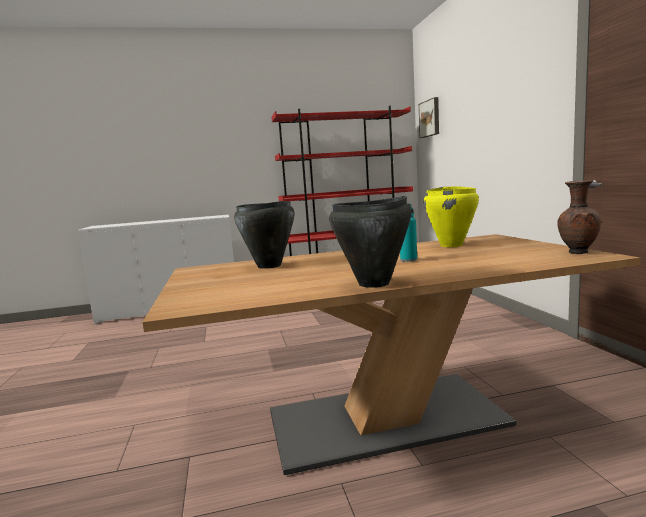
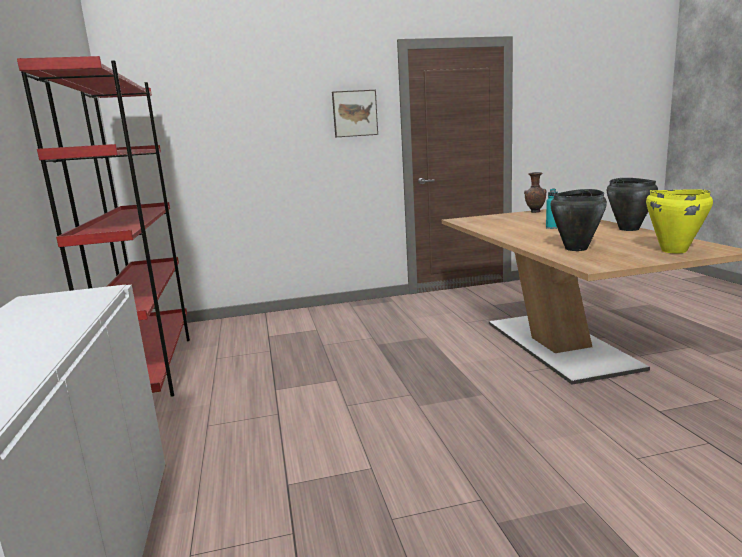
camera: 90 degrees left, 5 degrees up
(430, 118) = (157, 108): picture -> picture (354, 113)
(451, 245) = (492, 224): yellow cooking pot -> yellow cooking pot (673, 251)

